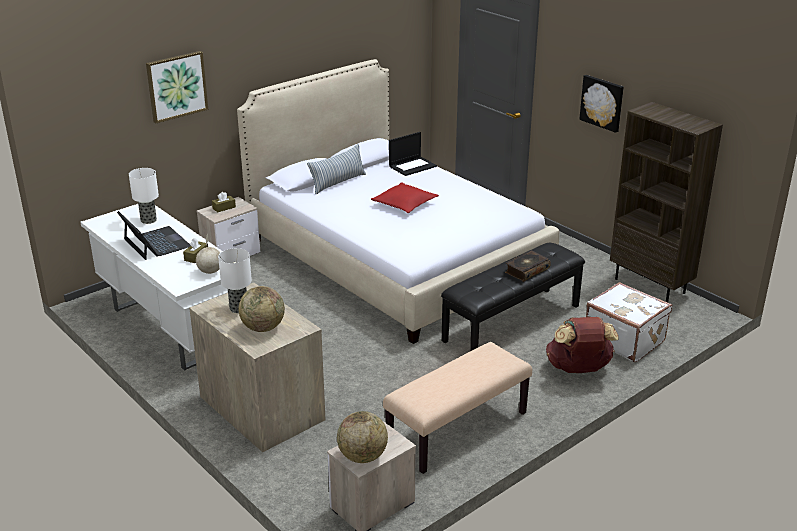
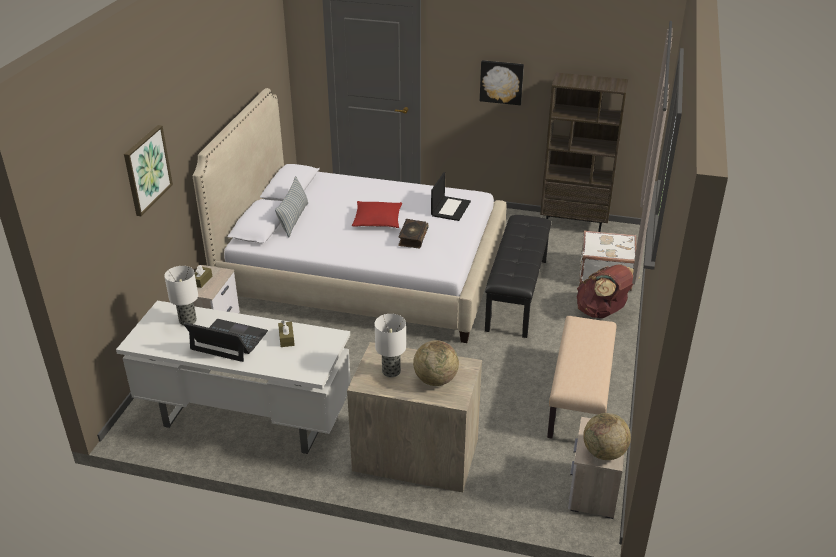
camera: 35 degrees left, 5 degrees up
(210, 272) = (320, 348): globe -> none
(412, 166) = (338, 182): laptop -> laptop (450, 208)
(526, 271) = (528, 245): book -> book (412, 238)

